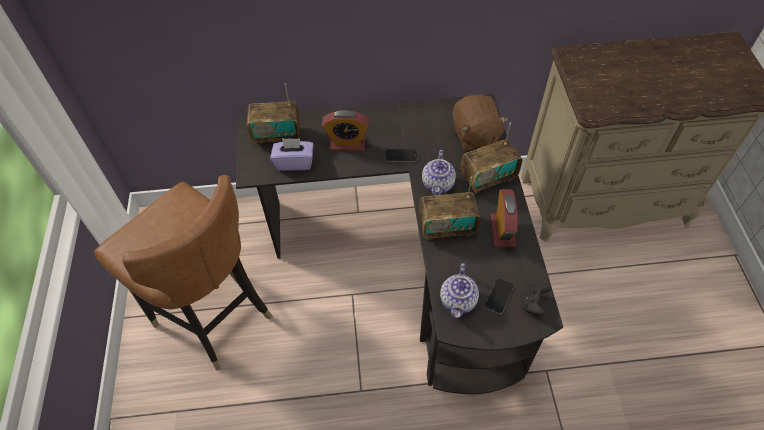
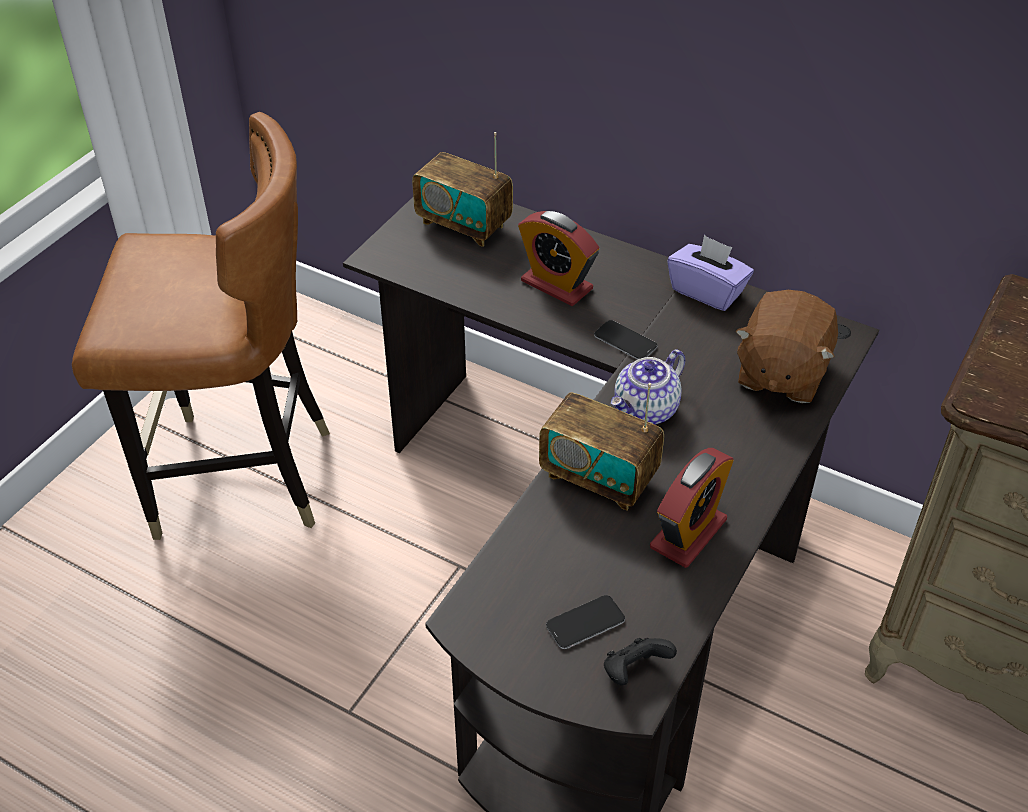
camera: 35 degrees right, 10 degrees down
(213, 316) = (239, 477): brown chair -> brown chair turned 75 degrees counterclockwise
(294, 162) = (454, 271): purple tissue box -> purple tissue box (707, 291)
(458, 301) = (512, 590): teapot -> none
(488, 178) = (741, 445): radio -> none

